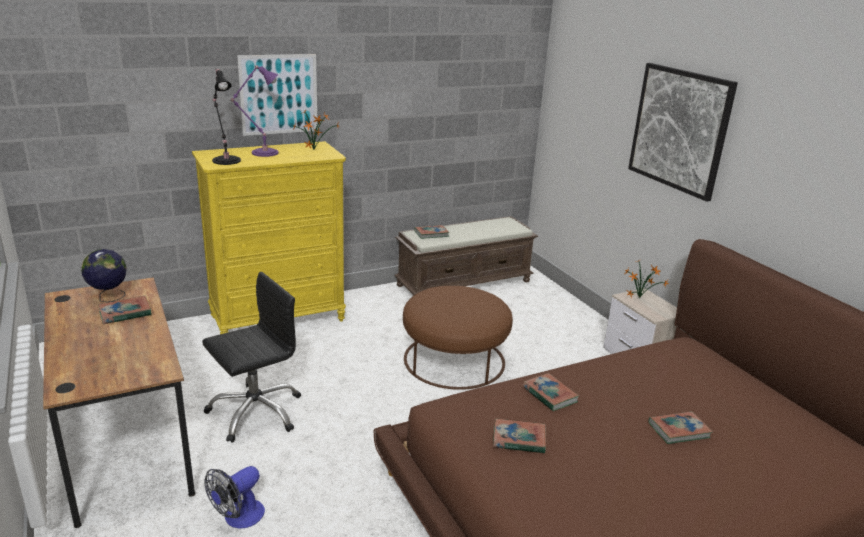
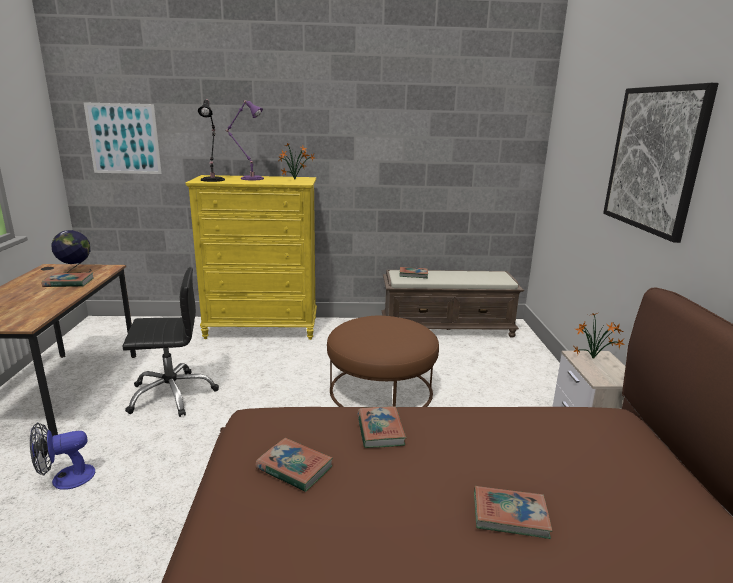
camera: 25 degrees right, 5 degrees down
(279, 94) = (276, 132): picture -> picture (123, 139)

